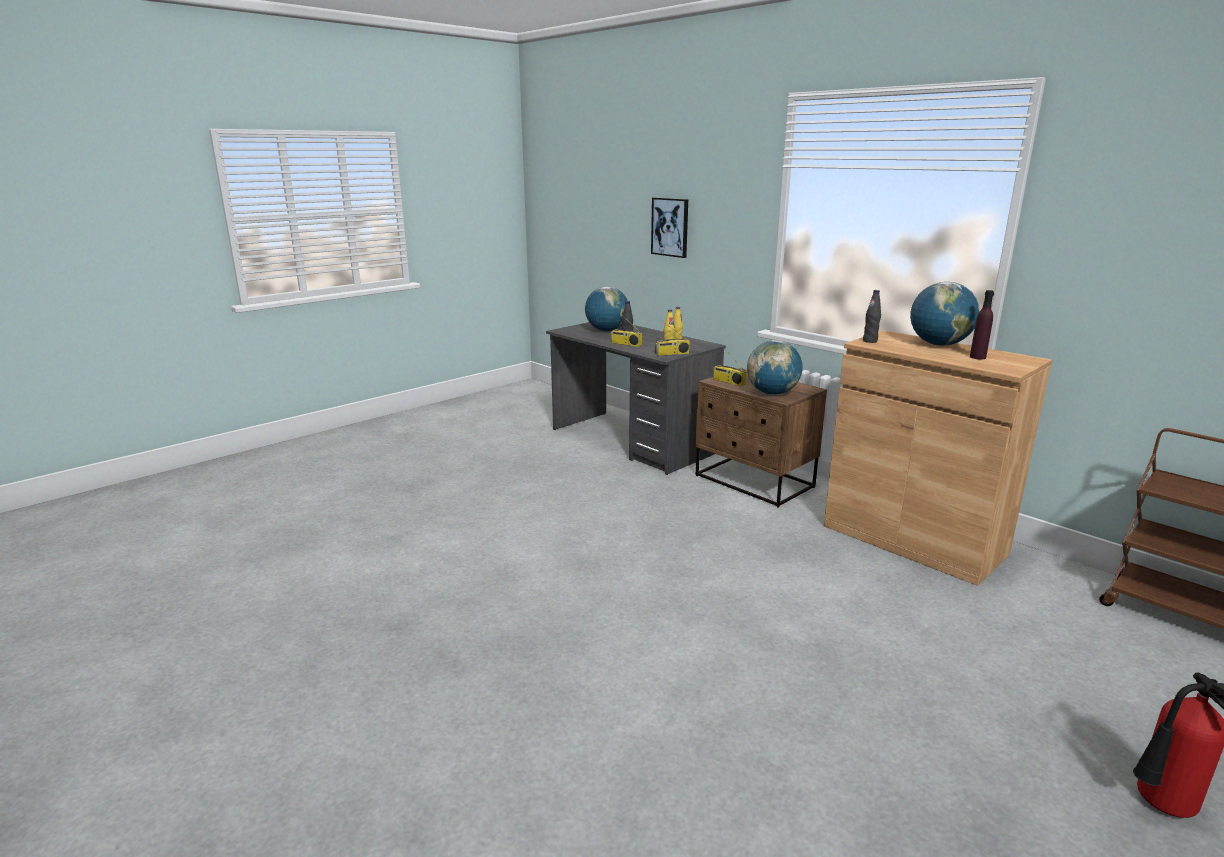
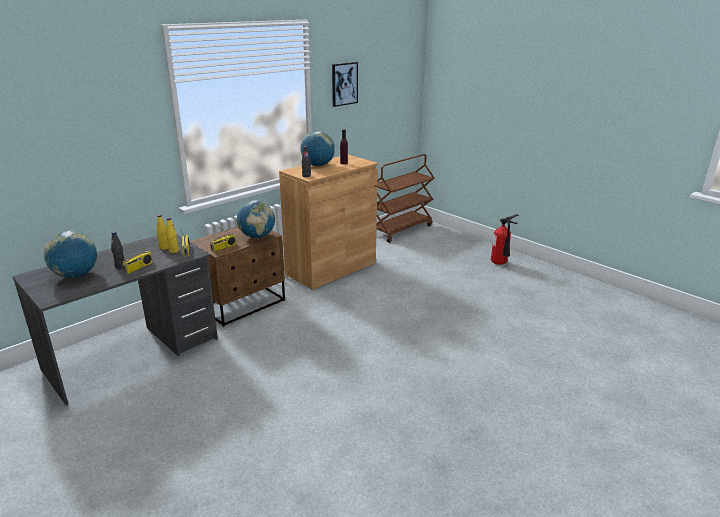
camera: 90 degrees left, 5 degrees up
(670, 227) = (57, 156): picture -> picture (344, 84)

